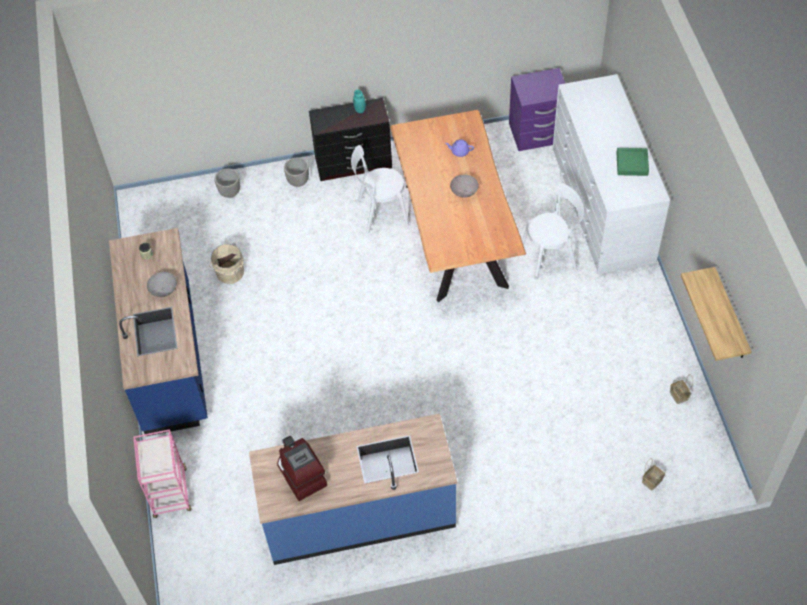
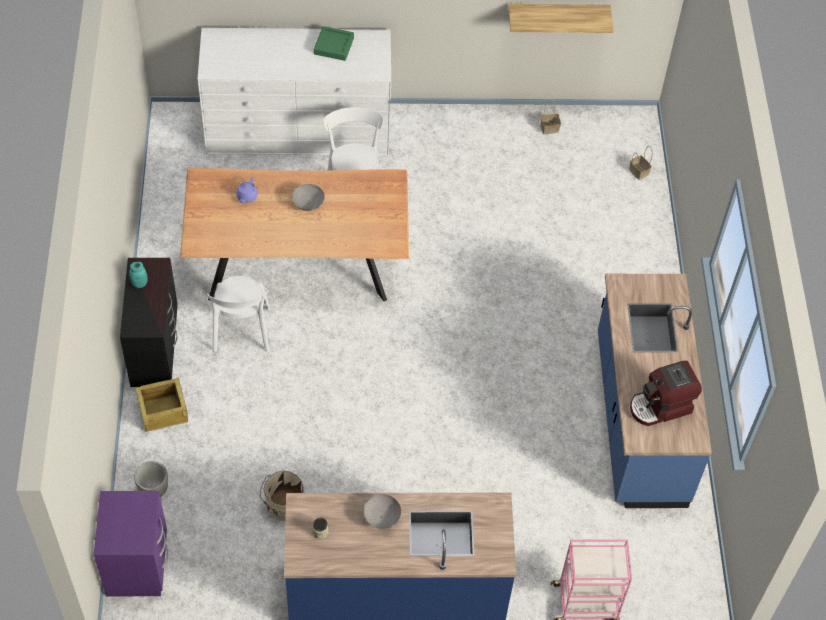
camera: 85 degrees left, 0 degrees up
(298, 181) = (162, 410): planter -> crate
(537, 134) = (176, 162): purple nightstand -> purple nightstand (138, 565)

